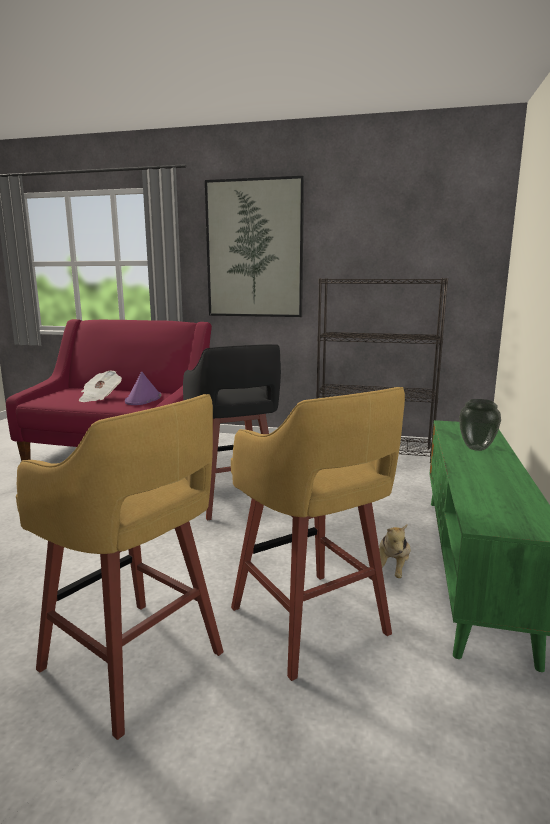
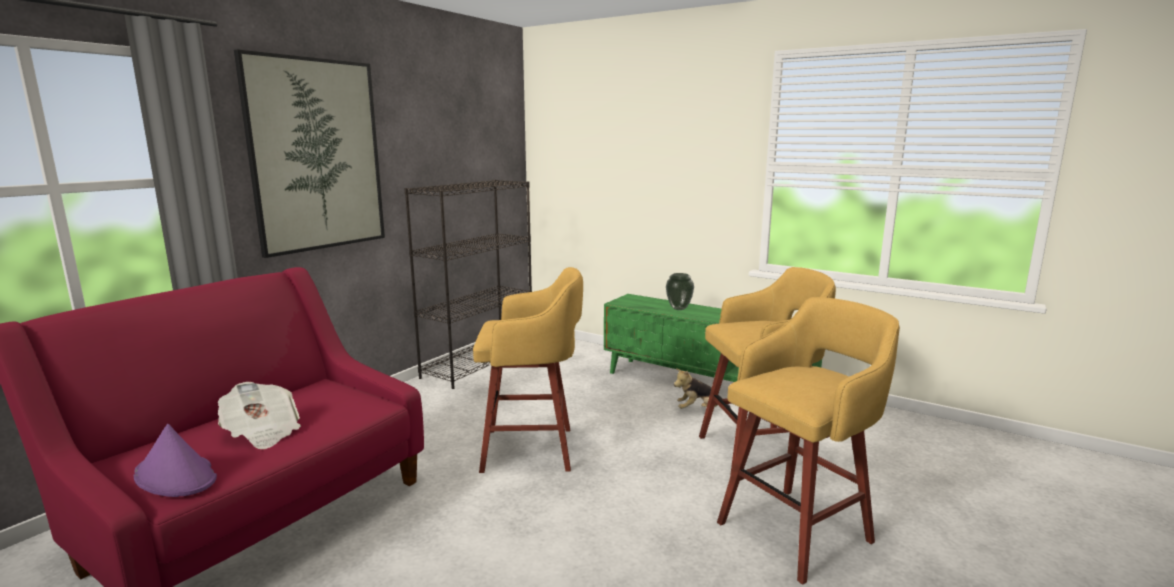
camera: 70 degrees left, 0 degrees up
(143, 399) = (330, 402): purple hat -> purple hat (176, 476)
(234, 500) = (532, 450): black stool -> yellow stool
(392, 568) = (699, 410): plush toy -> plush toy turned 135 degrees clockwise

